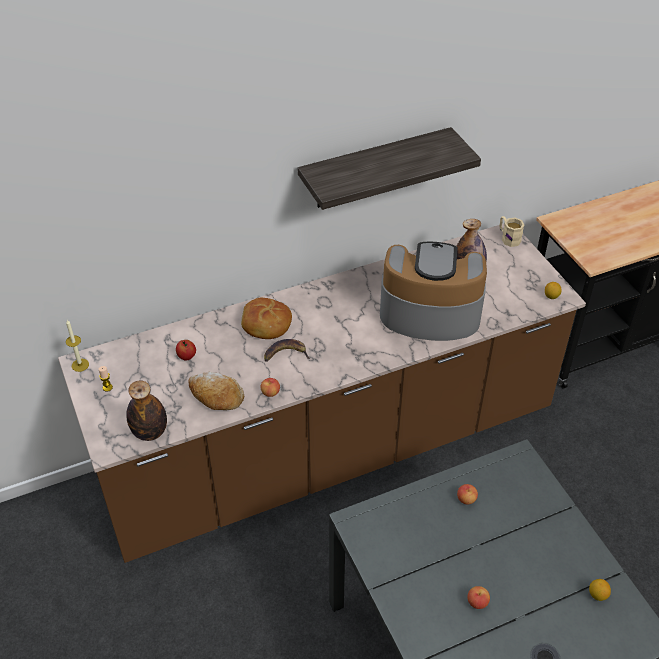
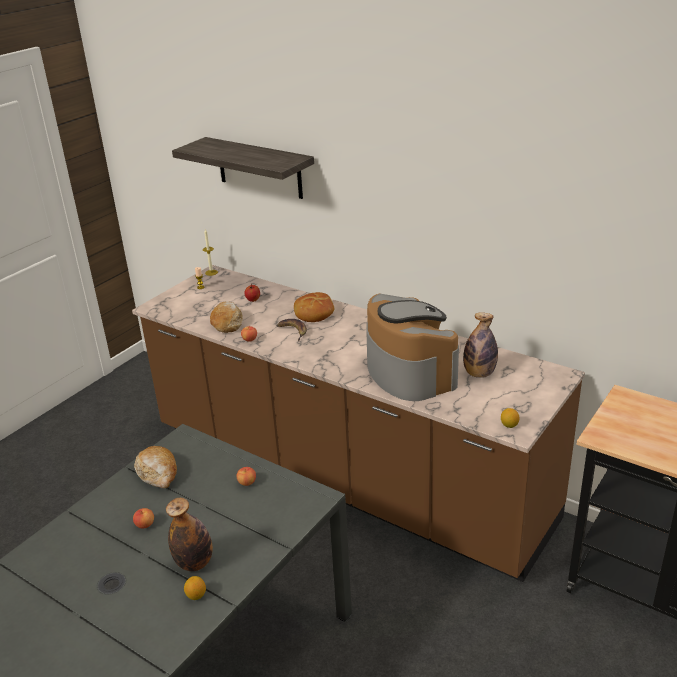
camera: 60 degrees right, 15 degrees down
(150, 432) = (175, 314): bottle -> bottle (194, 563)
(375, 169) = (441, 230): shelf -> shelf (259, 168)
(402, 564) = (158, 473): none -> bread
(508, 238) = (557, 377): beige mug -> none

